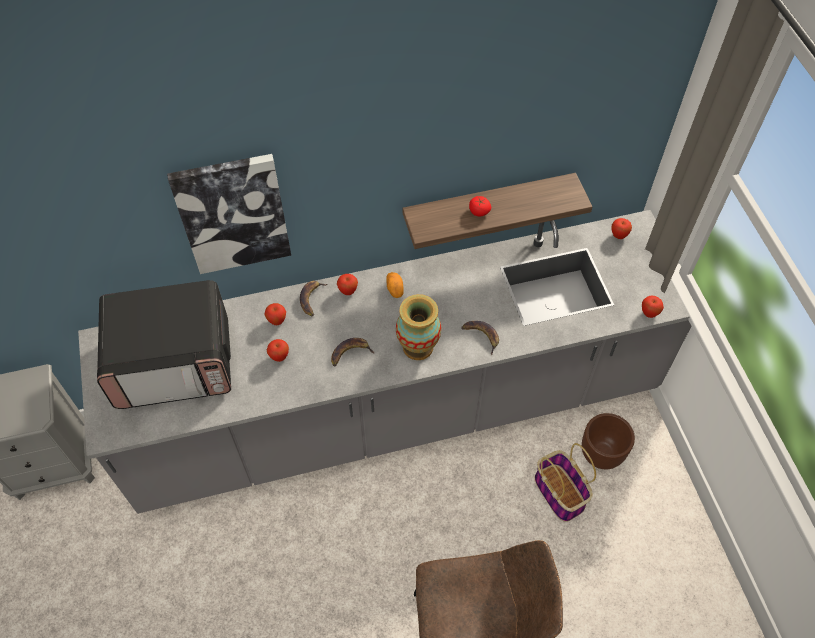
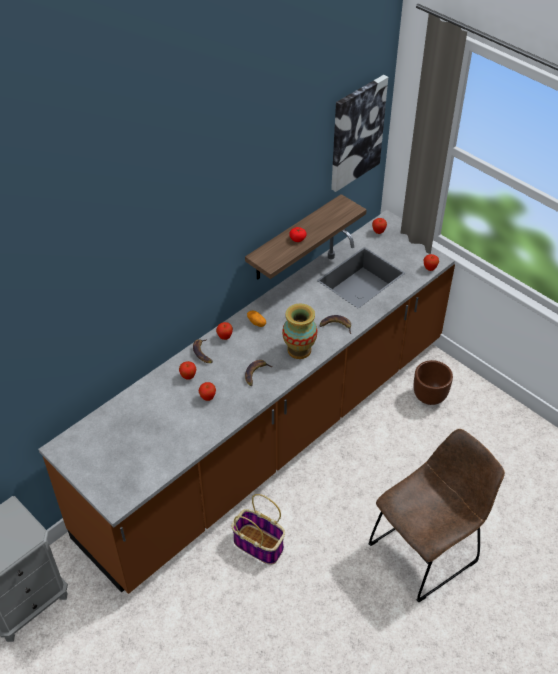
camera: 30 degrees left, 10 degrees down
(175, 362) = (132, 435): microwave -> none
(233, 213) = (143, 296): picture -> picture (356, 133)
(407, 408) = (279, 430): grey counter -> brown counter
(560, 493) = (420, 433): basket -> basket (259, 545)

